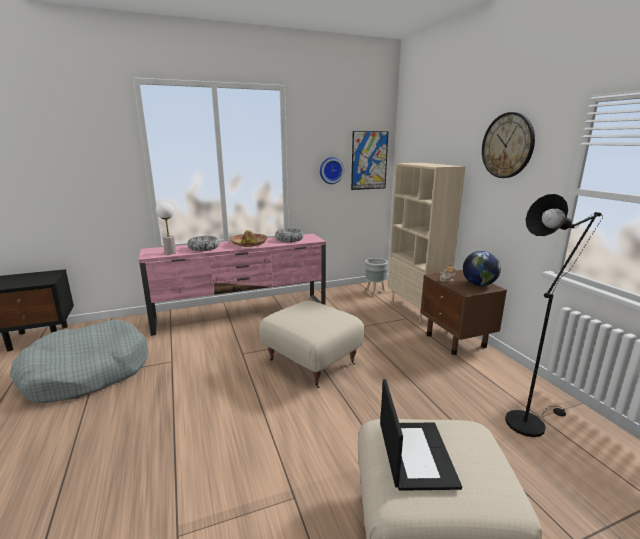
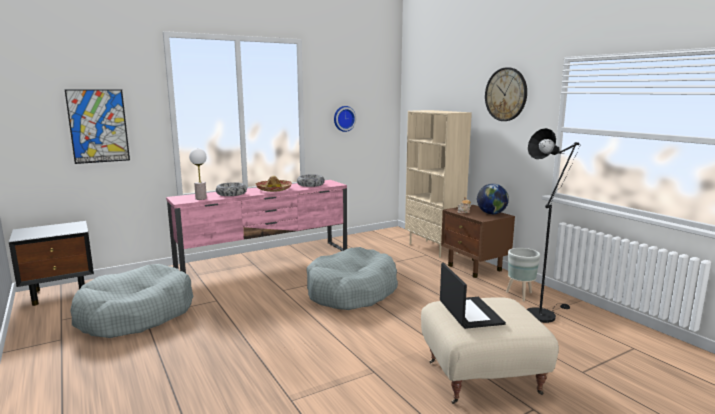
camera: 10 degrees left, 5 degrees down
(311, 362) = (351, 291): beige ottoman -> grey dog bed
(369, 160) = (378, 109): picture -> picture (98, 126)
(374, 292) = (390, 237): grey planter -> grey planter (520, 295)

